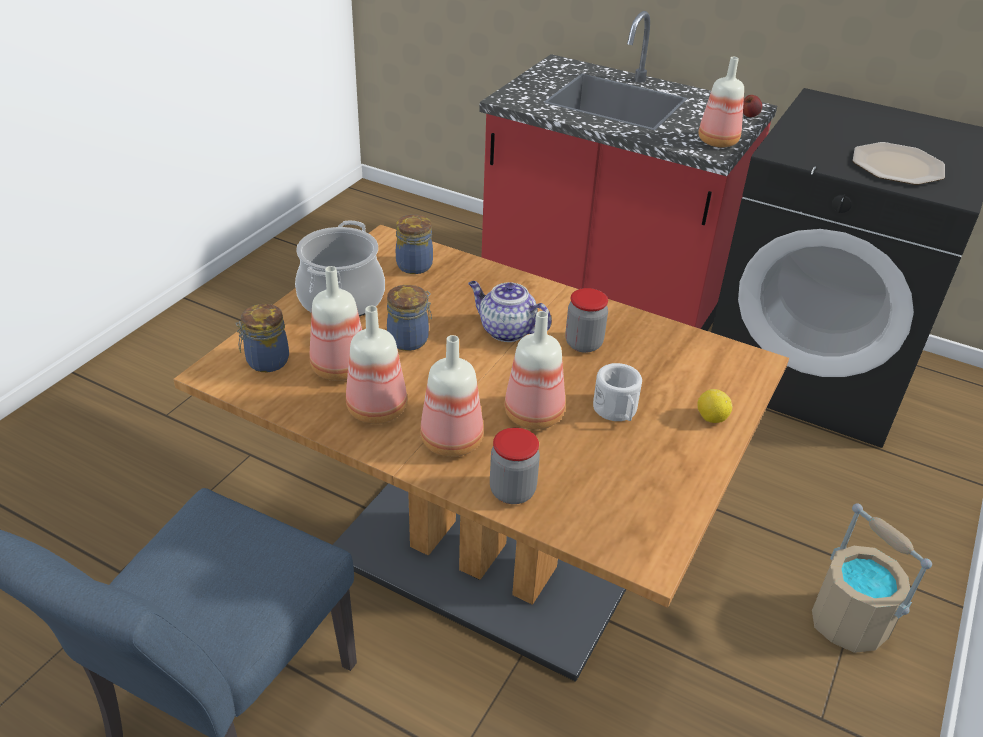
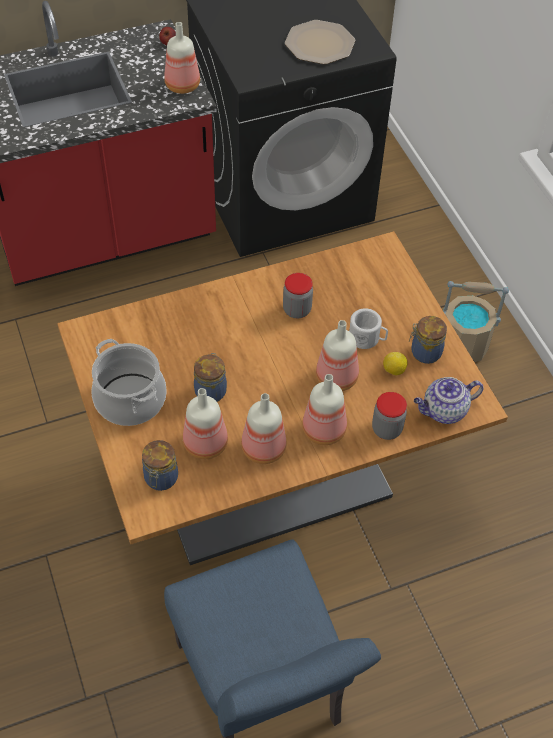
camera: 50 degrees left, 15 degrees up
(413, 264) = (129, 336): jar -> jar (424, 352)
(506, 330) = (248, 337): teapot -> teapot (443, 411)
(711, 418) = (409, 303): lemon -> lemon (393, 370)

